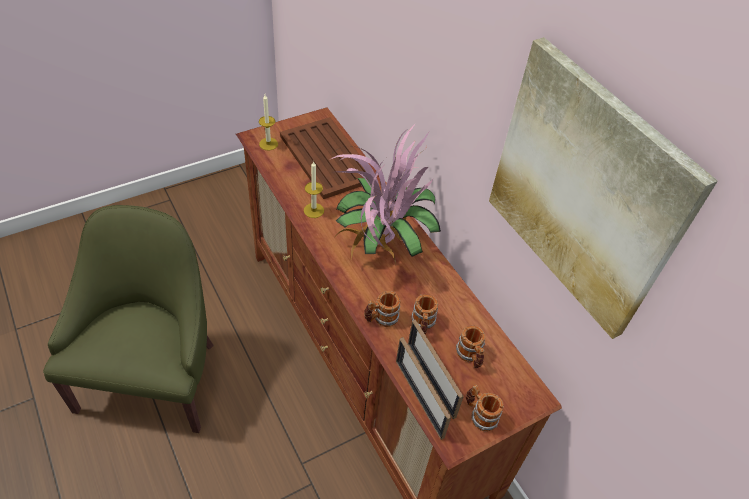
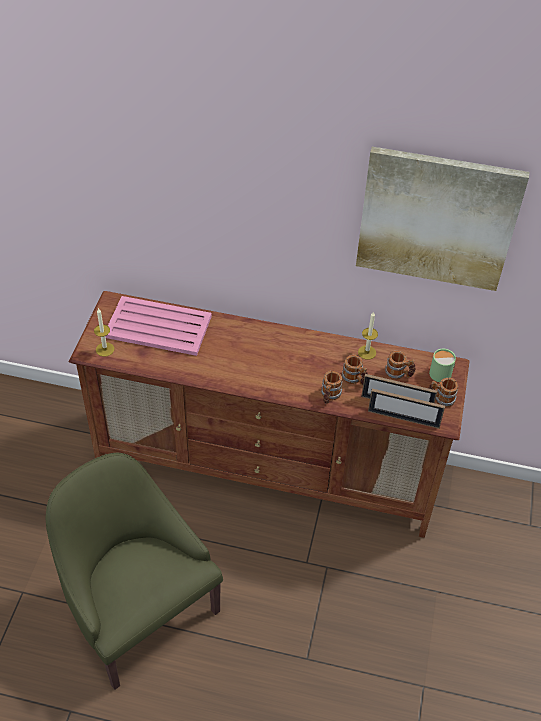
camera: 45 degrees left, 0 degrees up
(313, 210) = (201, 368): candle -> candle (367, 352)
(326, 157) = (157, 326): brown tray -> pink tray
(381, 247) = (273, 355): potted plant -> none
(514, 390) = (440, 371): none -> green mug

